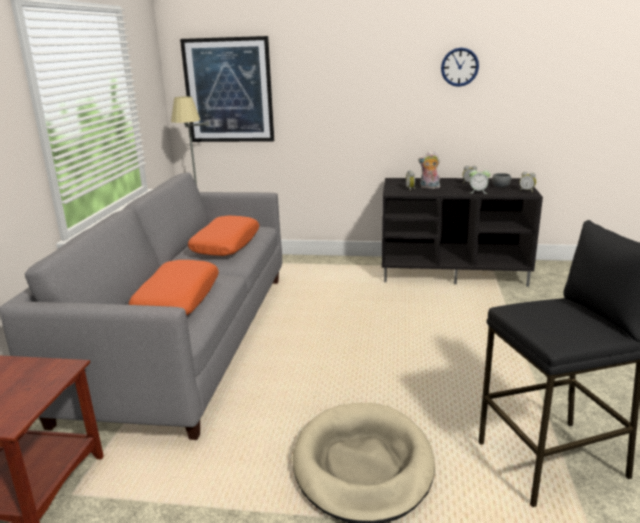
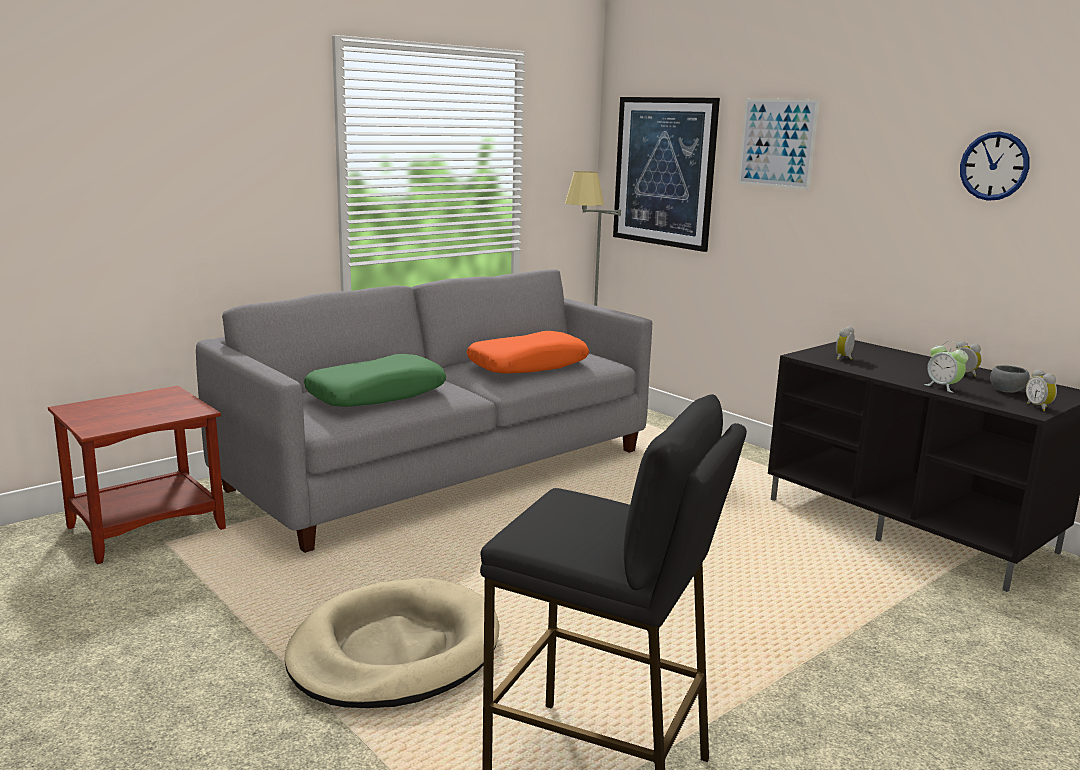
camera: 40 degrees right, 5 degrees down
(177, 299) = (376, 395): orange pillow -> green pillow
(318, 64) = (777, 143): none -> picture
(429, 187) = (878, 363): plush toy -> none

